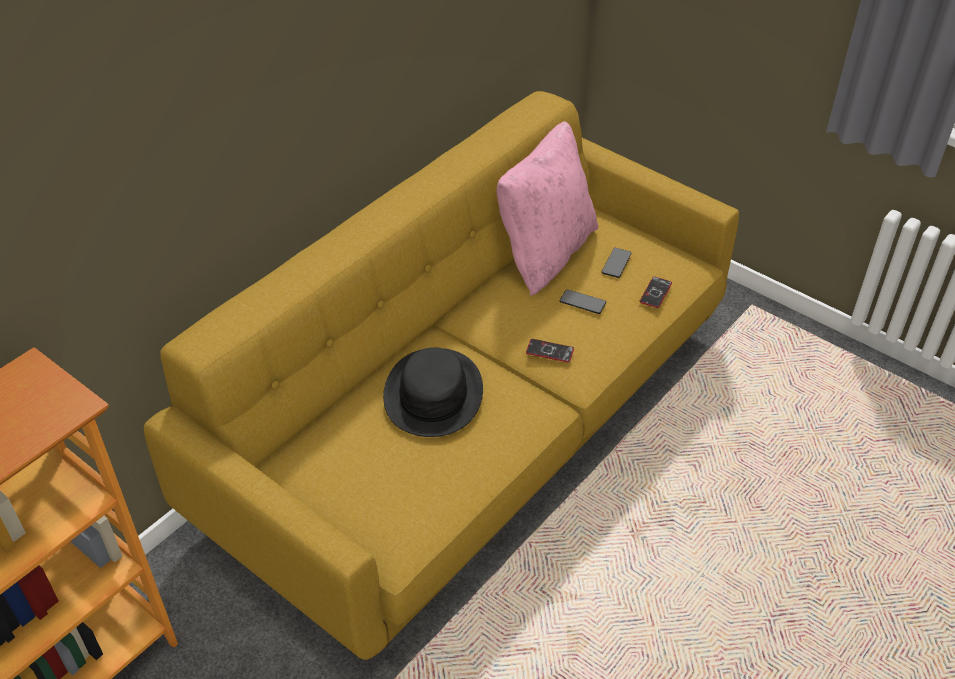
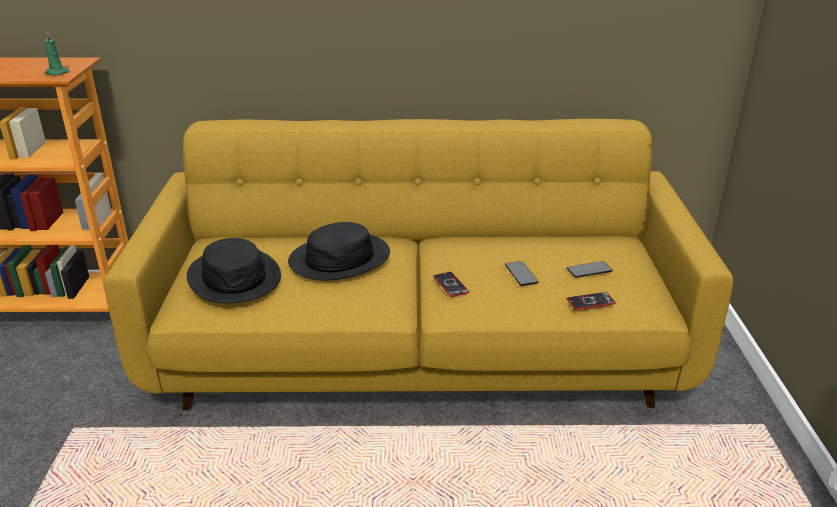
camera: 50 degrees right, 15 degrees down
(58, 405) = (56, 73): none -> green candle
(385, 483) = (234, 277): none -> black hat
(545, 253) = (548, 241): pink pillow -> none

